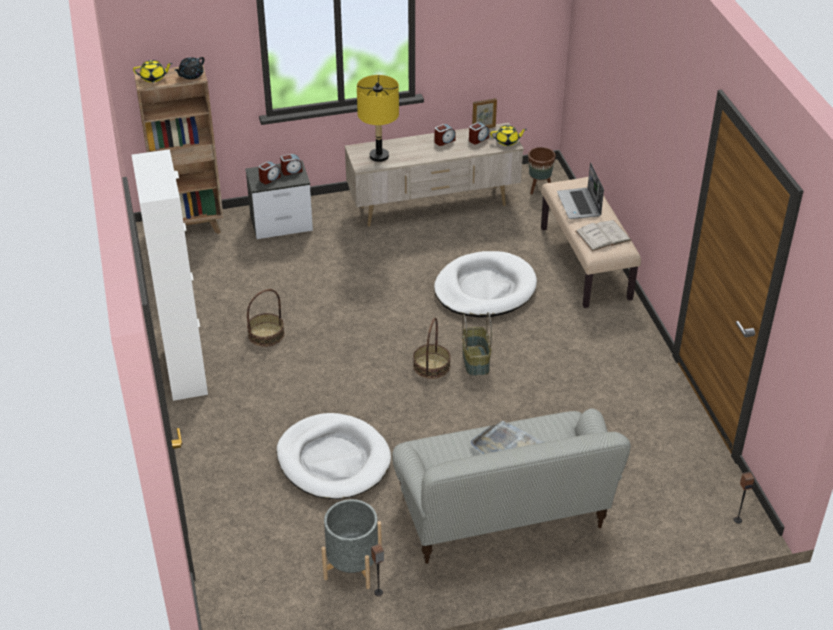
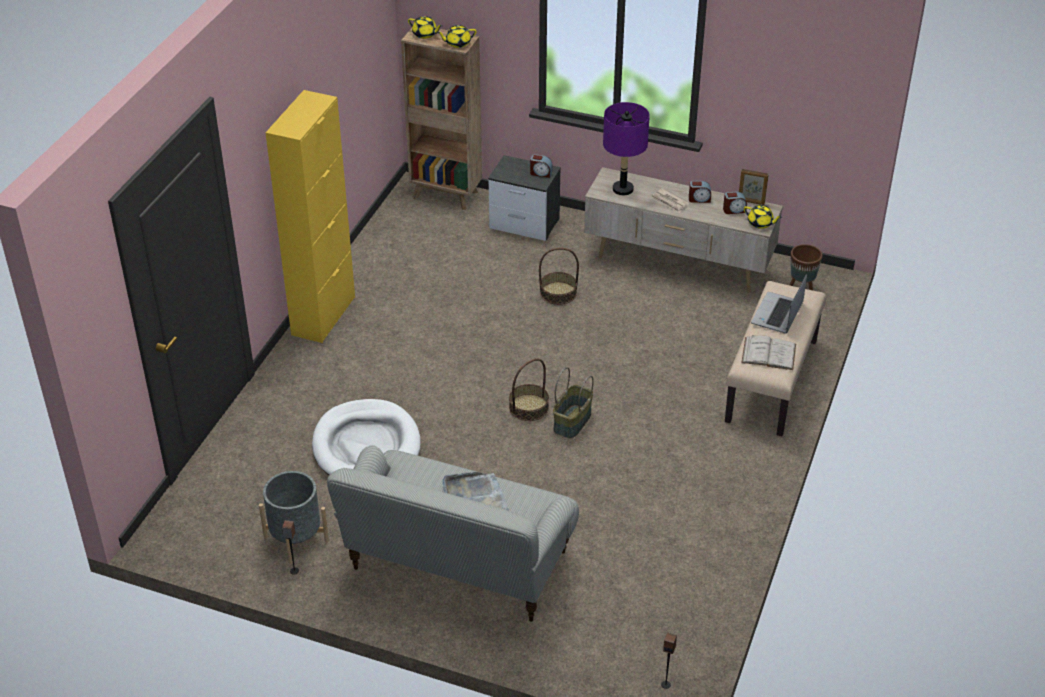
camera: 35 degrees right, 0 degrees up
(185, 371) = (323, 316): white cabinet -> yellow cabinet
(191, 75) = (457, 43): black teapot -> yellow teapot
(266, 334) = (417, 314): basket -> basket (558, 293)
(269, 178) = (514, 172): alarm clock -> none
(379, 156) = (623, 189): yellow table lamp -> purple table lamp
(425, 152) = (670, 202): none -> newspaper
(485, 289) = (648, 361): white dog bed -> none

